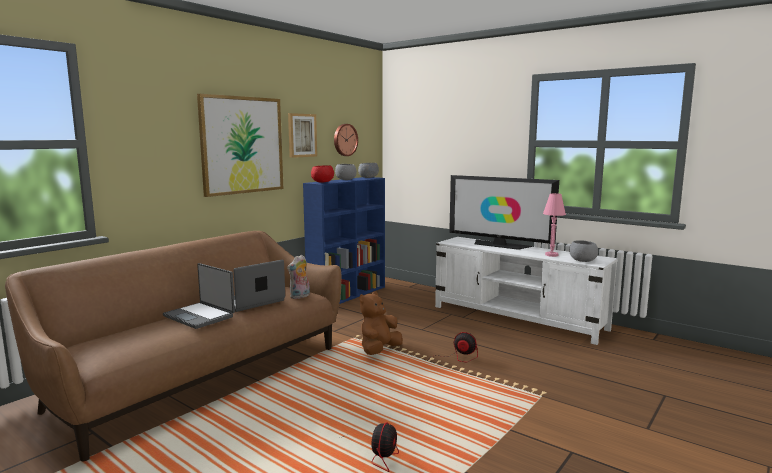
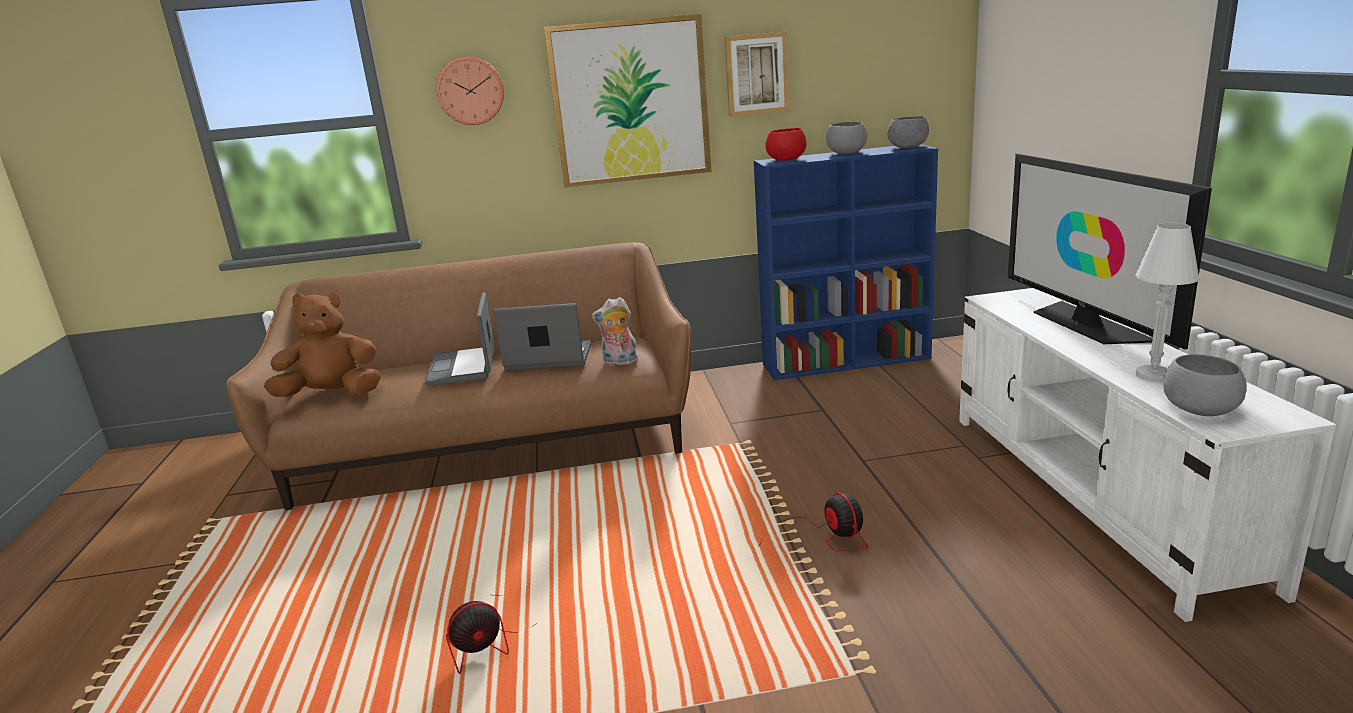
camera: 45 degrees right, 10 degrees up
(344, 140) = (864, 73): wall clock -> wall clock (470, 90)
(379, 350) = (738, 478): brown plush toy -> brown plush toy (332, 394)
(551, 255) = (1153, 375): pink table lamp -> white table lamp

